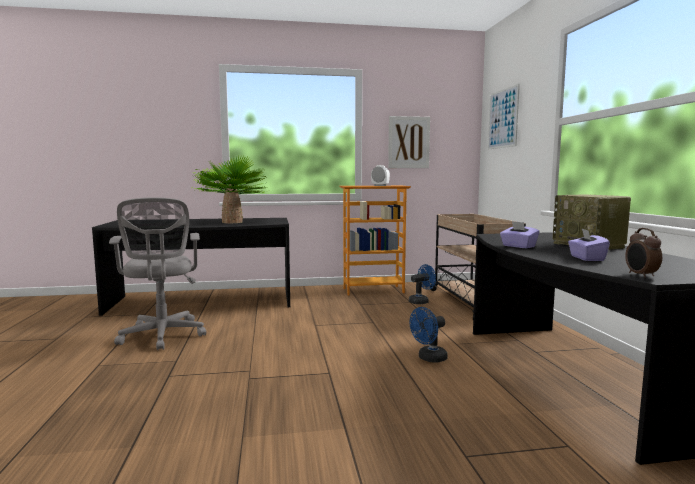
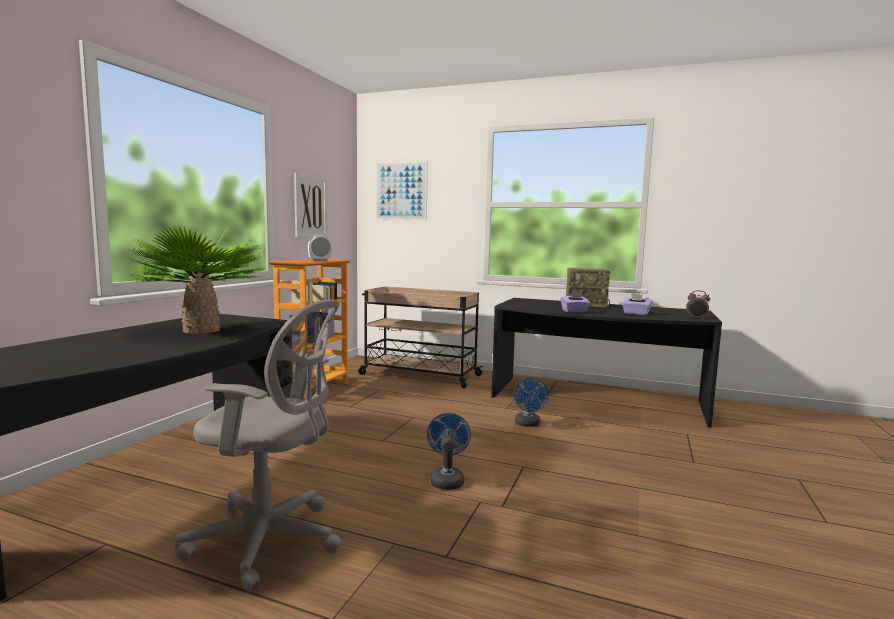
camera: 60 degrees left, 0 degrees up
(421, 301) = (385, 386): blue fan -> blue fan (447, 479)

